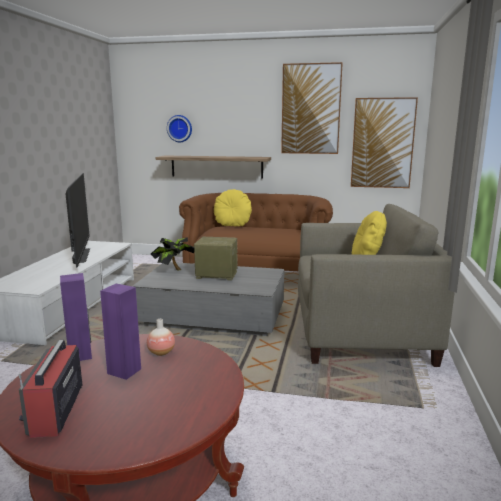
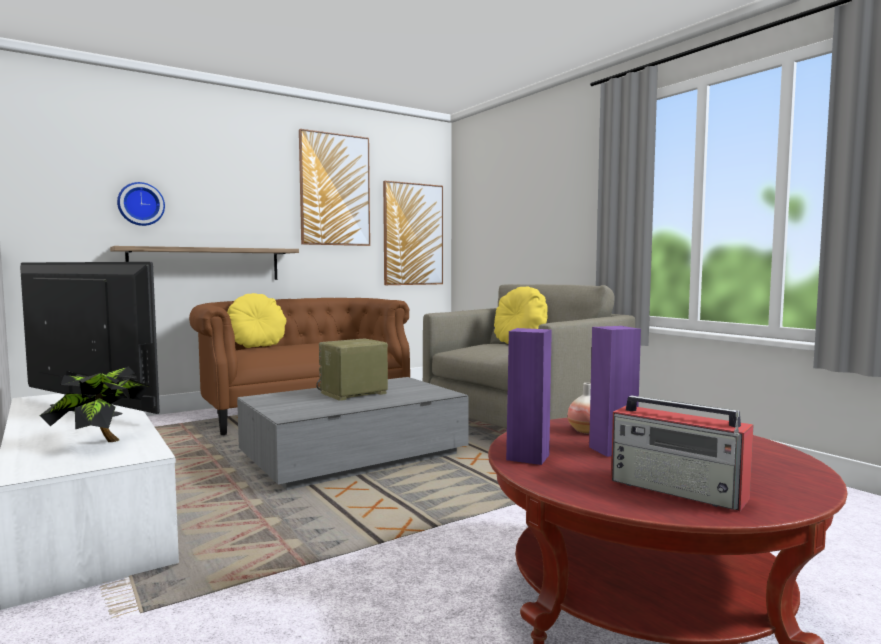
camera: 45 degrees left, 10 degrees down
(173, 270) = (283, 400): potted plant -> potted plant (102, 444)

